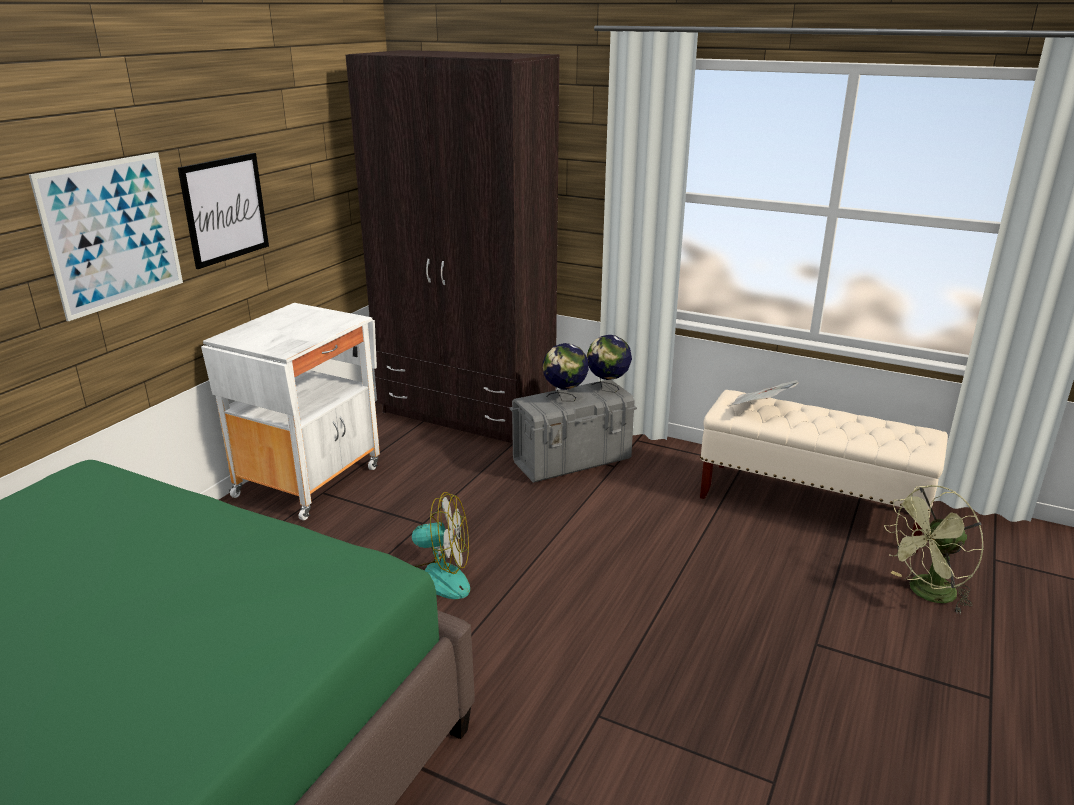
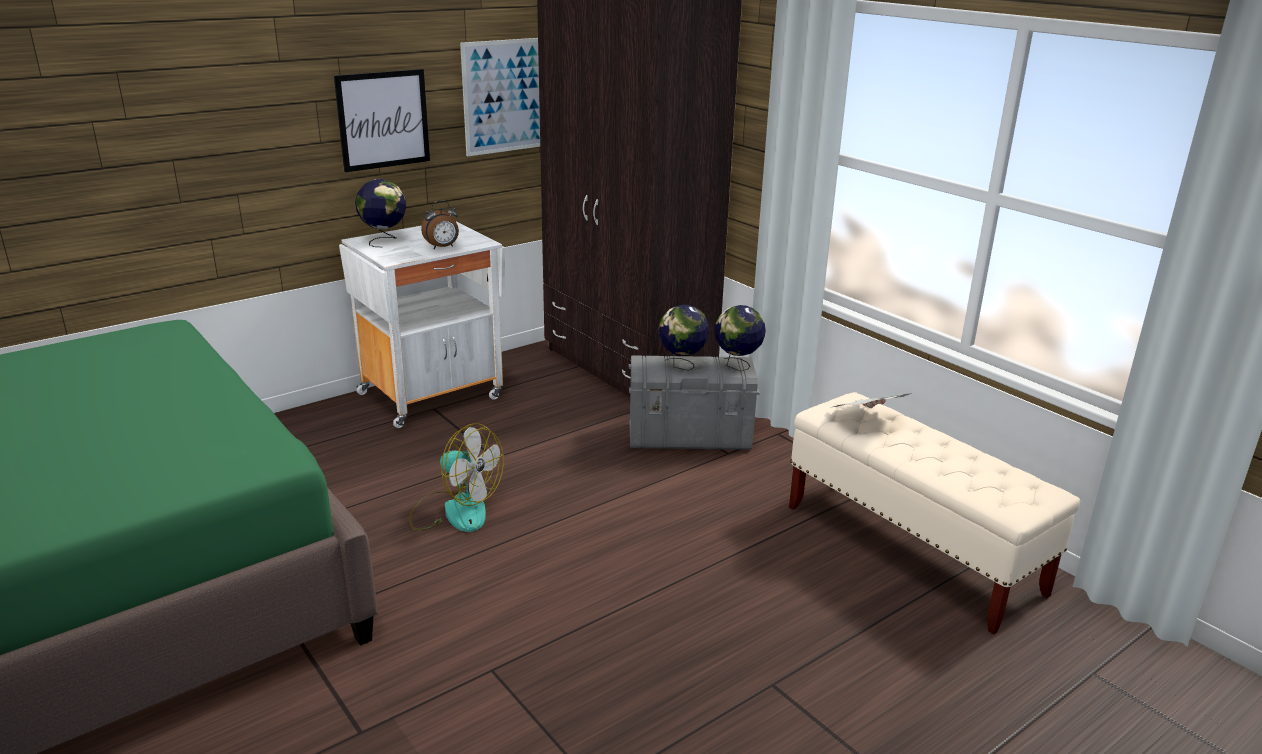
camera: 25 degrees right, 0 degrees up
(112, 234) = (258, 128): picture -> picture (511, 96)
(251, 334) = (384, 241): none -> globe
(320, 330) = (442, 247): none -> alarm clock
(926, 594) = (958, 680): green fan -> none

